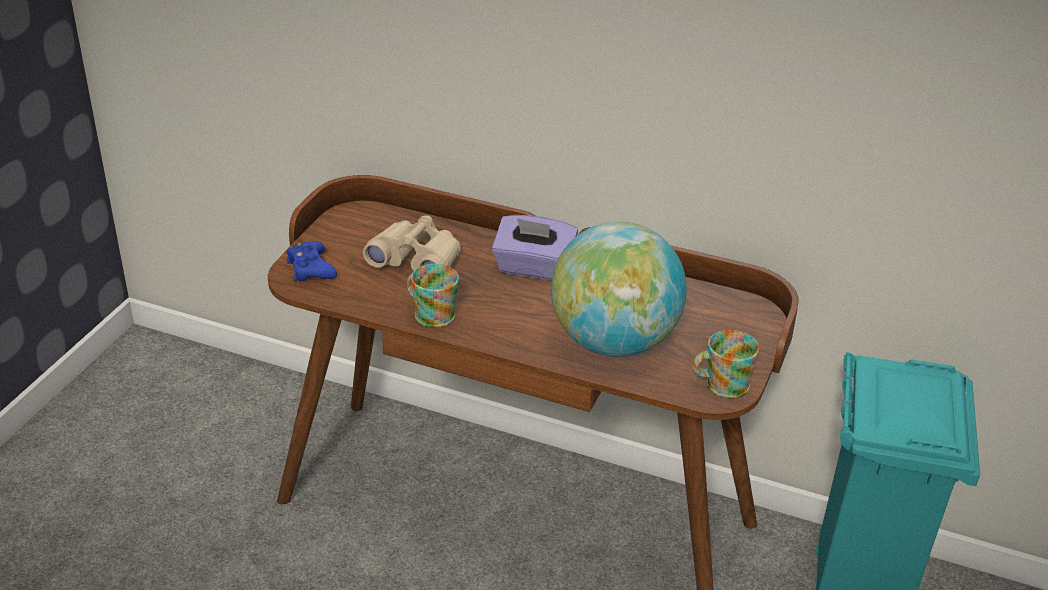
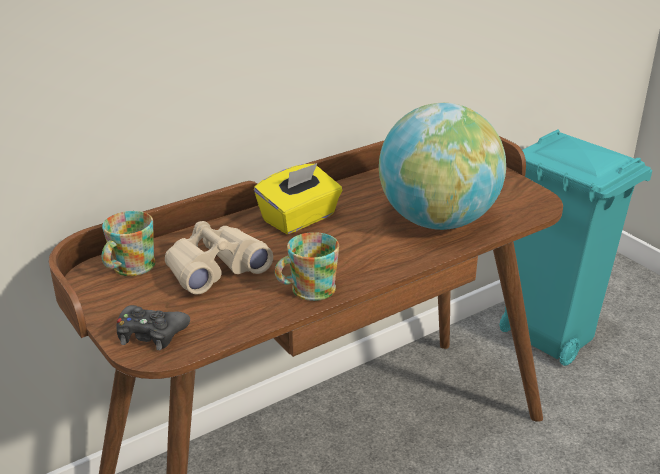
camera: 55 degrees left, 5 degrees down
(310, 269) = (151, 334): blue game controller -> black game controller
(533, 268) = (299, 219): purple tissue box -> yellow tissue box
(720, 384) = (528, 200): mug -> mug (129, 268)

